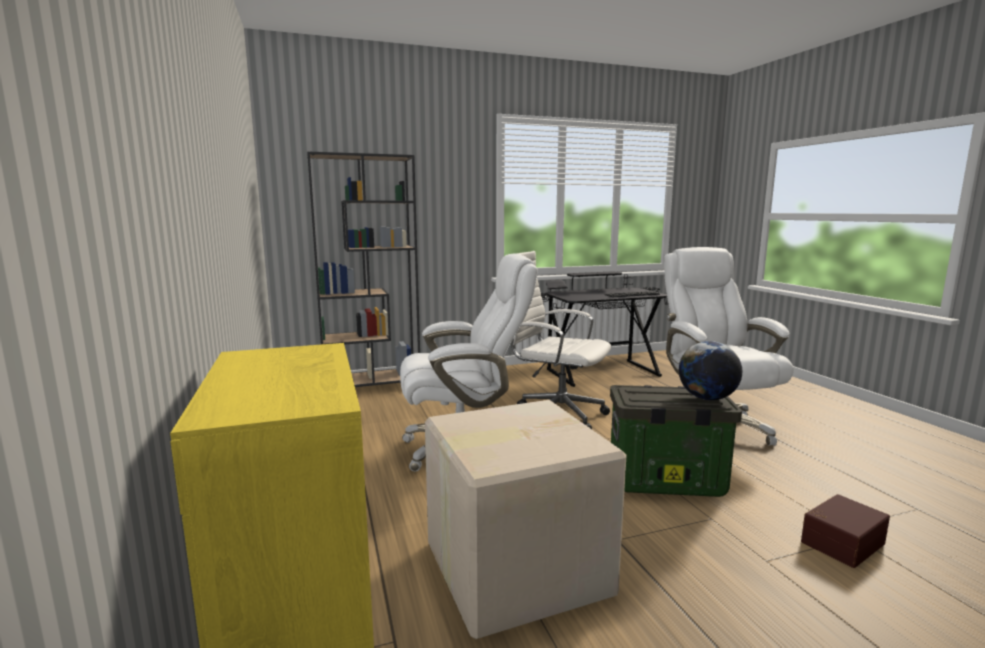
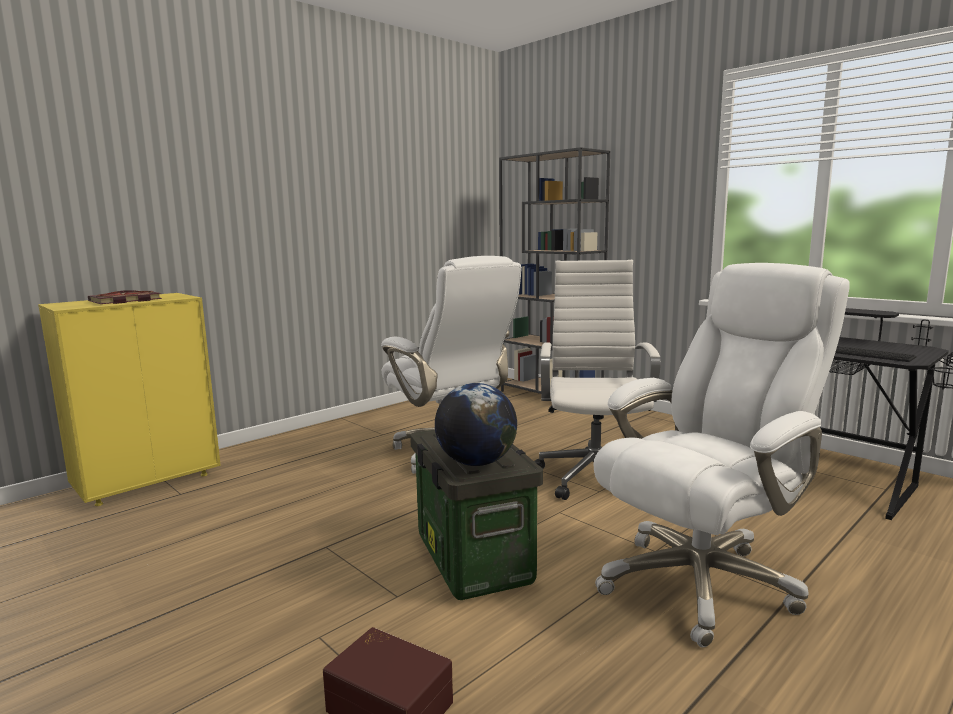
camera: 65 degrees right, 0 degrees up
(293, 374) = (124, 301): none -> book
(513, 568) = (266, 511): cardboard box -> none

